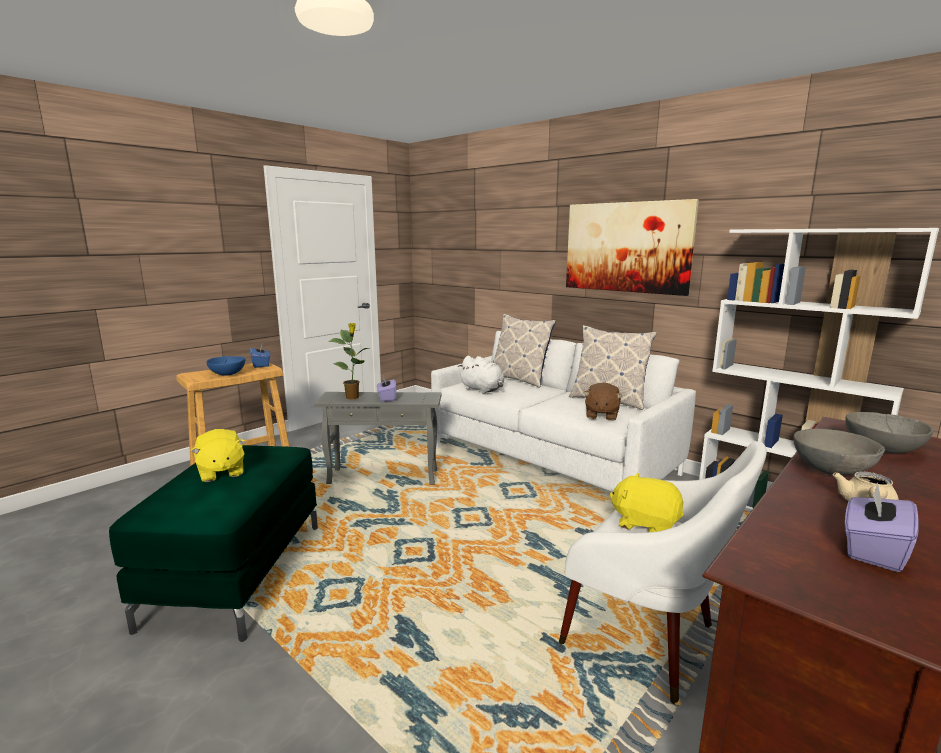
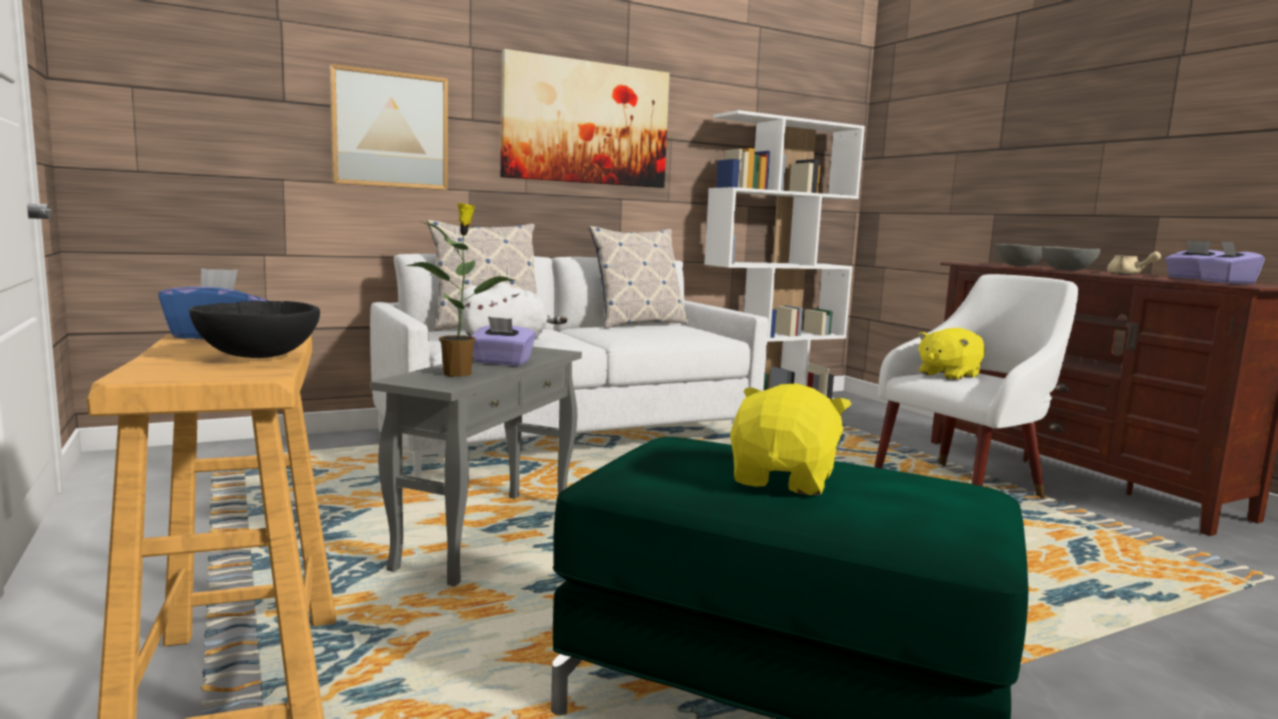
camera: 70 degrees left, 5 degrees down
(221, 472) = (785, 480): yellow plush toy -> yellow plush toy turned 60 degrees counterclockwise
(227, 374) = (257, 356): blue bowl -> black bowl
(514, 261) = (390, 130): none -> picture
(601, 415) = (688, 332): brown plush toy -> none
(783, 560) = (1226, 283): none -> purple tissue box

